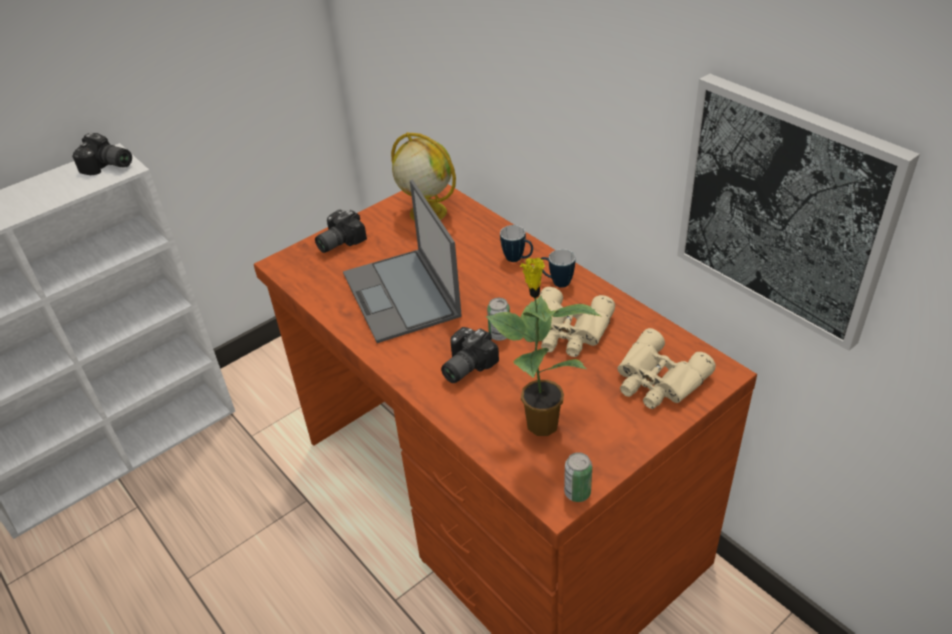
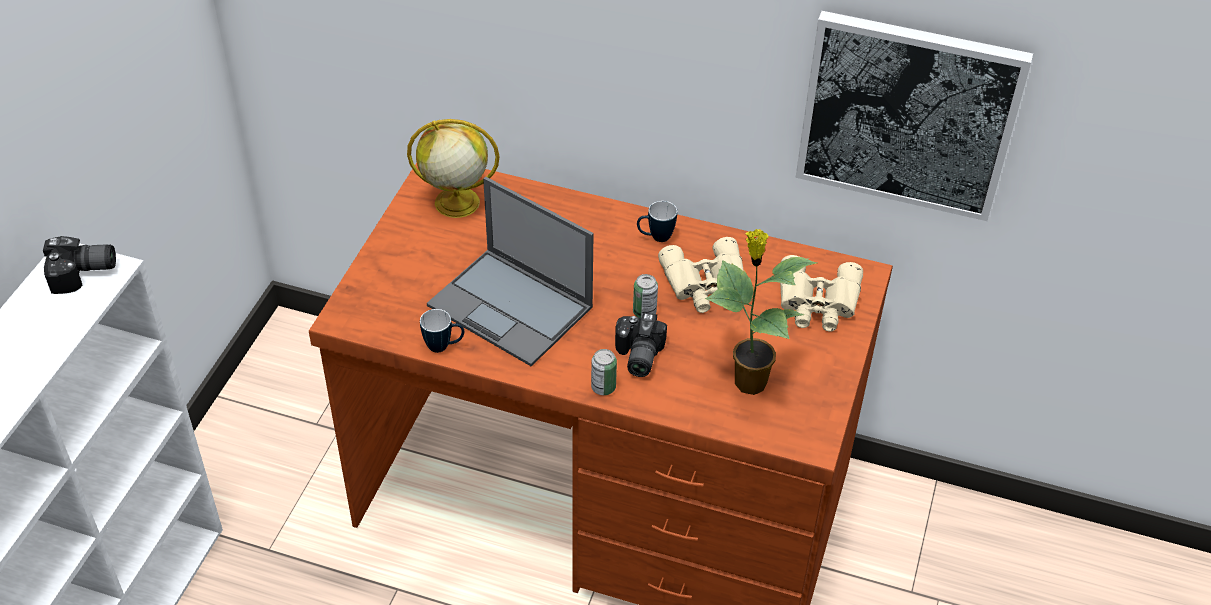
camera: 35 degrees left, 5 degrees up
(338, 242) = (385, 271): camera -> none
(518, 259) = (598, 225): mug -> mug (444, 346)
(577, 493) = (824, 429): can -> can (603, 387)

